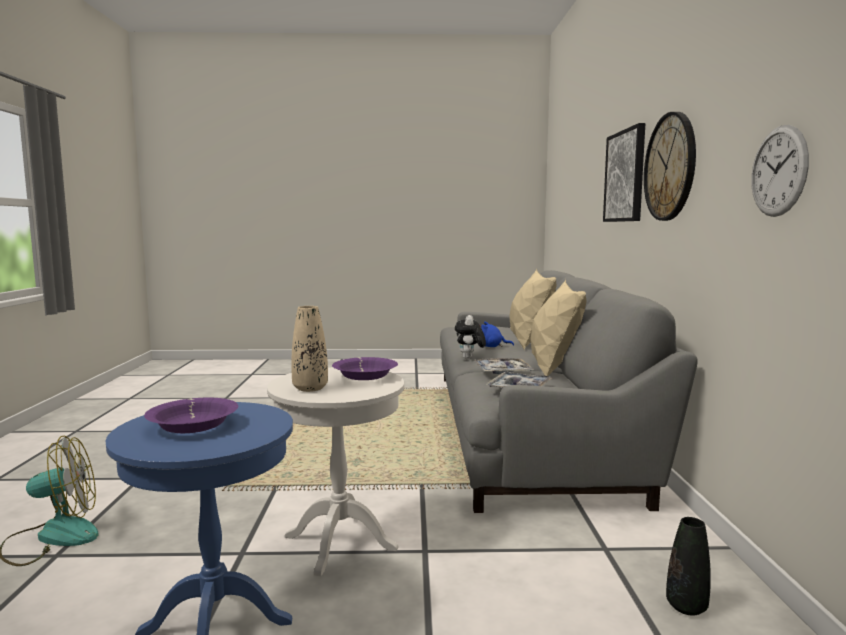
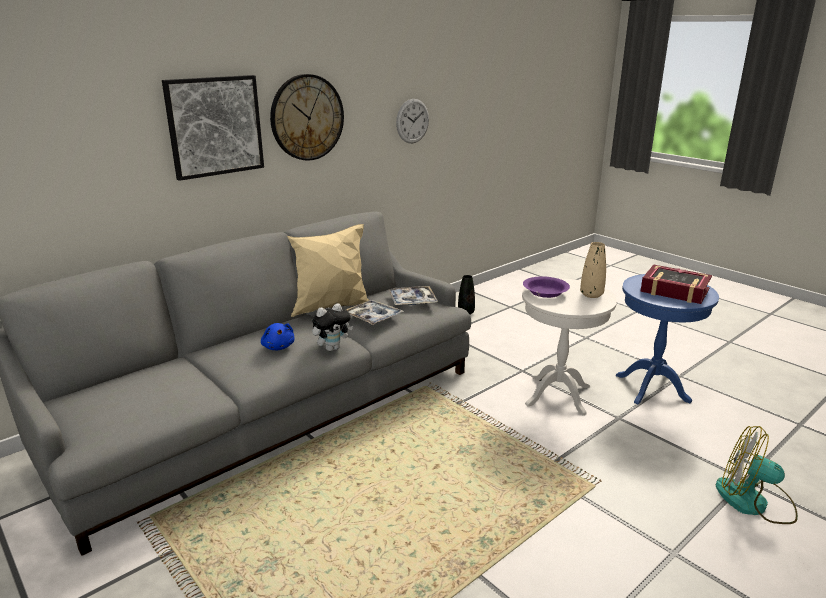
camera: 130 degrees left, 15 degrees up
(193, 426) = (674, 290): purple bowl -> book
(528, 343) = (227, 339): beige pillow -> none

